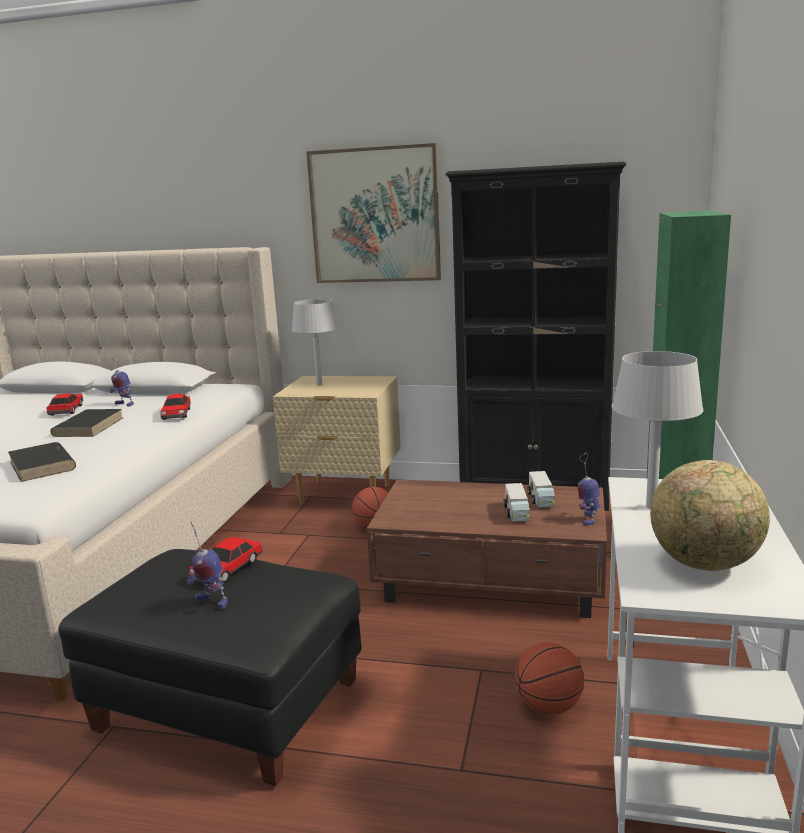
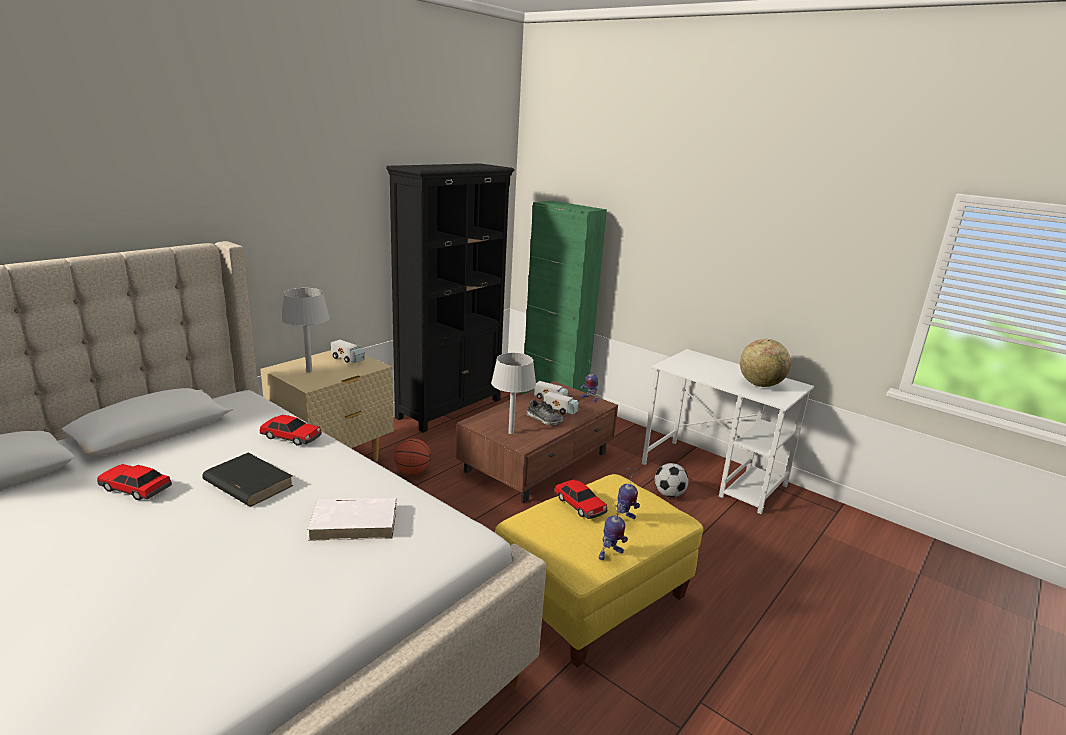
camera: 65 degrees left, 5 degrees up
(42, 466) = (355, 522): black book -> white book
(124, 404) = (187, 454): toy robot -> toy robot (610, 554)
(228, 707) = (592, 597): black ottoman -> yellow ottoman
(366, 384) = (348, 359): none -> toy truck
(375, 215) = (322, 203): picture -> none
(474, 512) = (544, 419): none -> shoe
(548, 706) = (669, 494): basketball -> football
(651, 506) = (697, 371): grey table lamp -> grey table lamp (511, 432)

